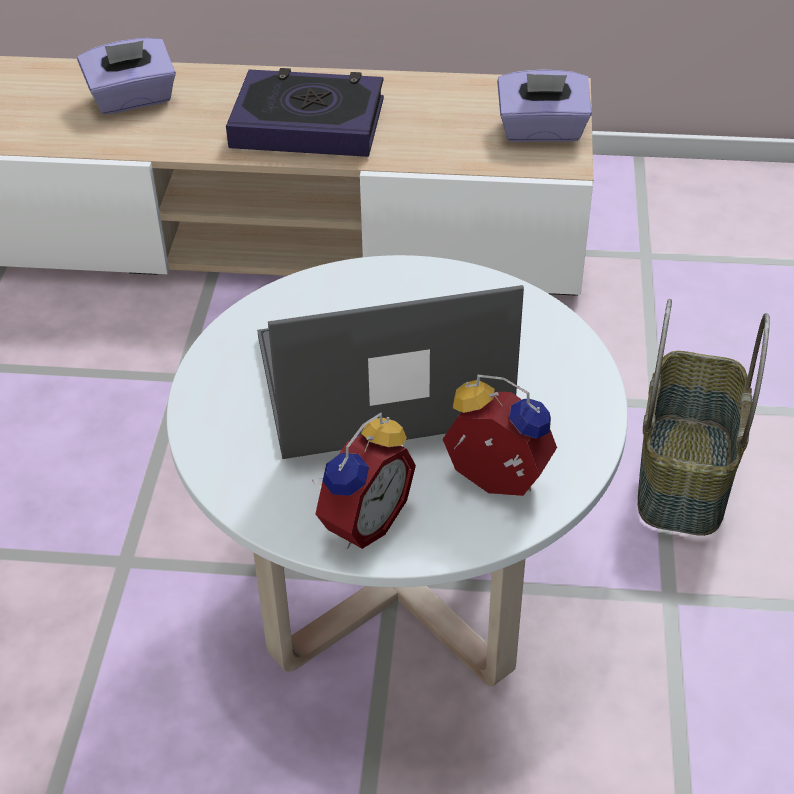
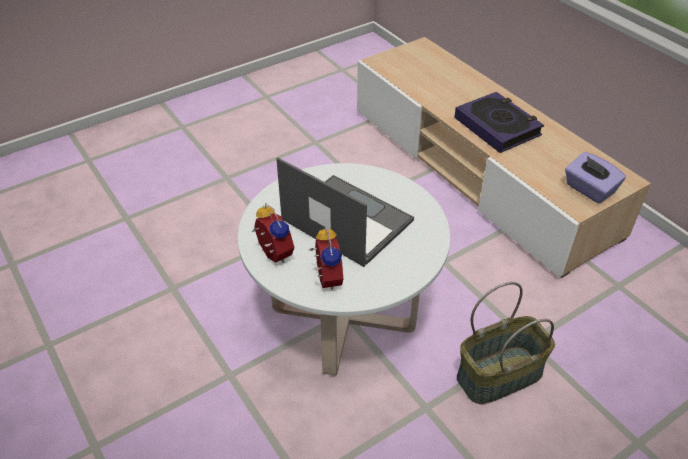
camera: 50 degrees right, 0 degrees up
(132, 100) = (448, 80): purple tissue box -> none
(361, 521) = (272, 255): alarm clock -> alarm clock turned 120 degrees counterclockwise

